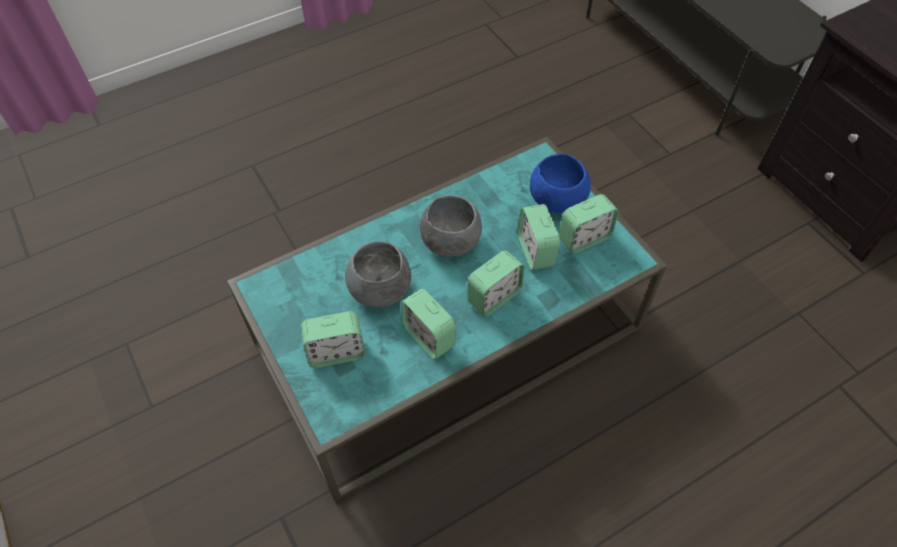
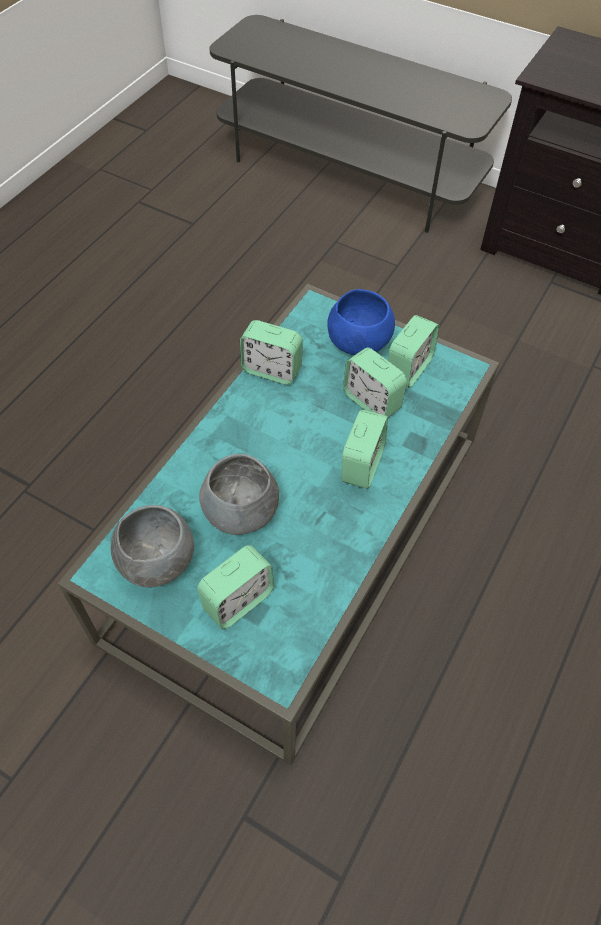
camera: 30 degrees left, 0 degrees up
(428, 336) = (324, 536): alarm clock -> alarm clock (272, 370)
(450, 242) = (281, 429): grey bowl -> grey bowl (156, 562)

